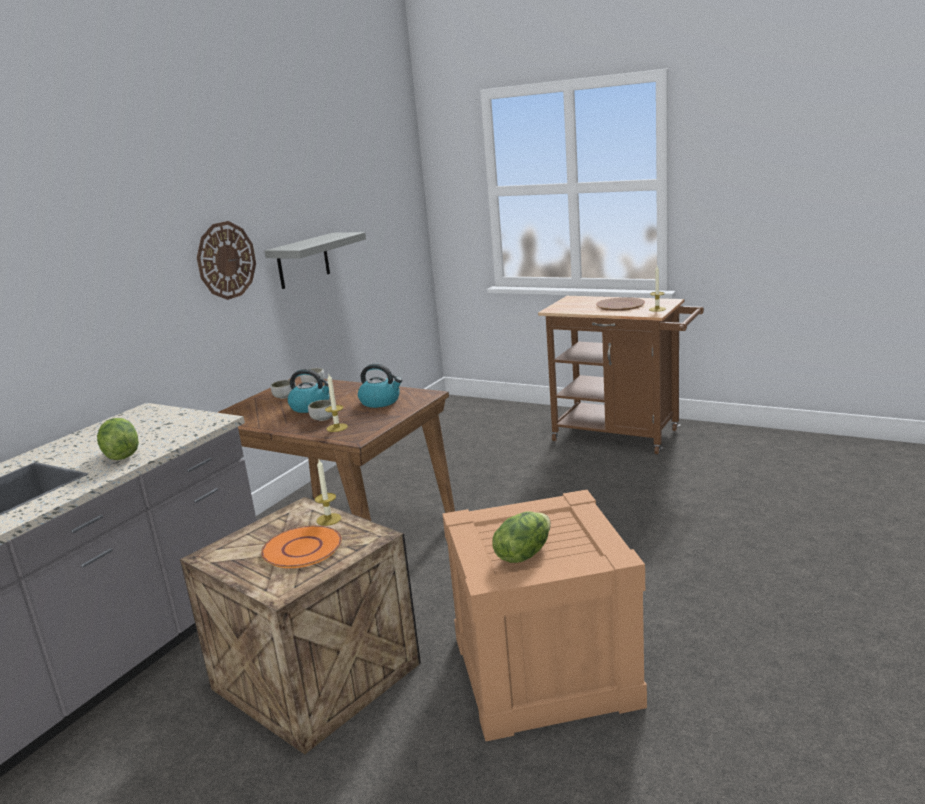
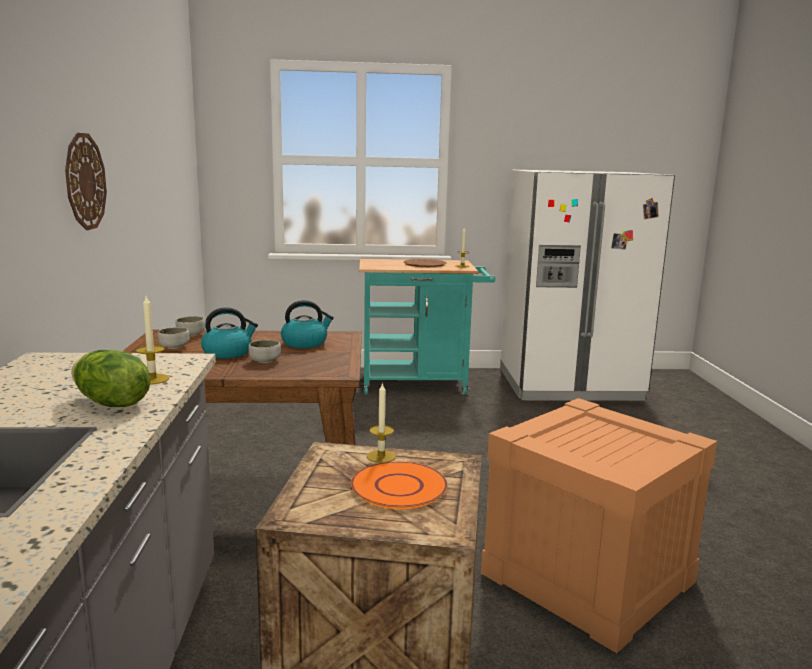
camera: 35 degrees left, 5 degrees down
(303, 261) = (134, 201): grey shelf -> none
(337, 428) = (298, 367): candle -> candle (152, 379)
(523, 554) = (610, 452): lettuce -> none
(623, 436) = (421, 384): brown cart -> turquoise cart
(800, 457) = (568, 385): none -> white fridge

